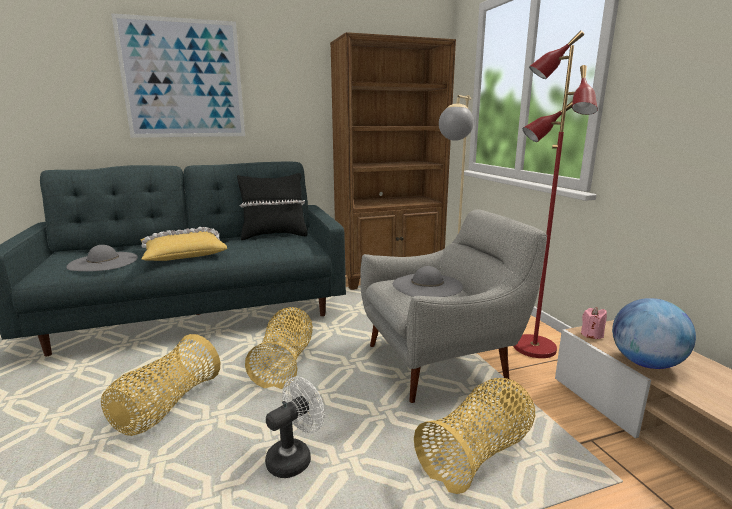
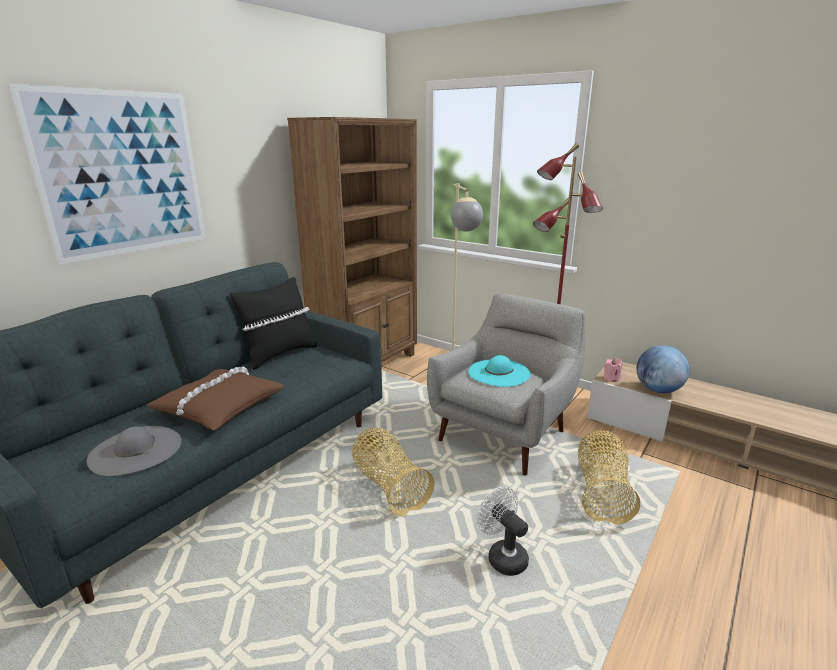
camera: 35 degrees left, 5 degrees up
(166, 407) = (339, 576): basket -> none
(183, 253) = (219, 407): yellow pillow -> brown pillow
(294, 457) = (502, 556): white fan -> white fan turned 45 degrees counterclockwise
(427, 285) = (499, 373): grey hat -> turquoise hat

